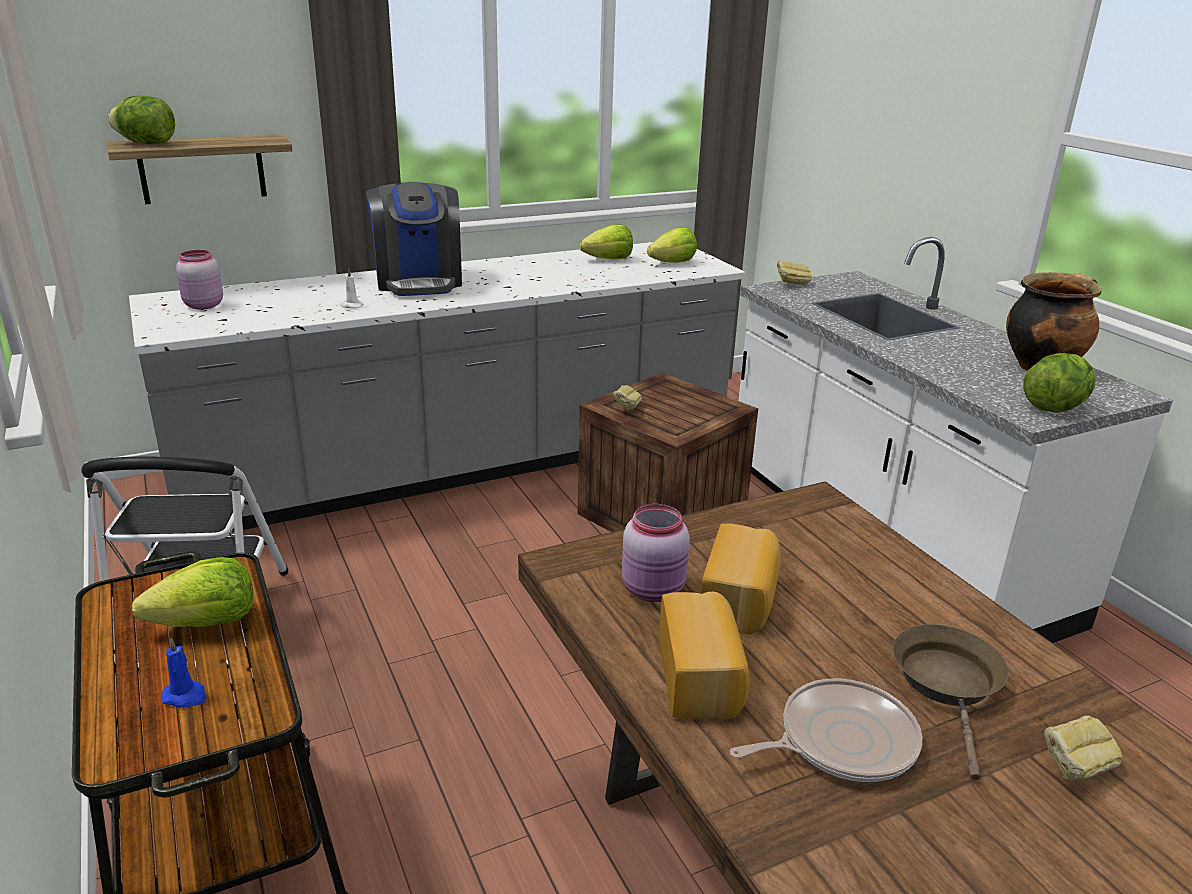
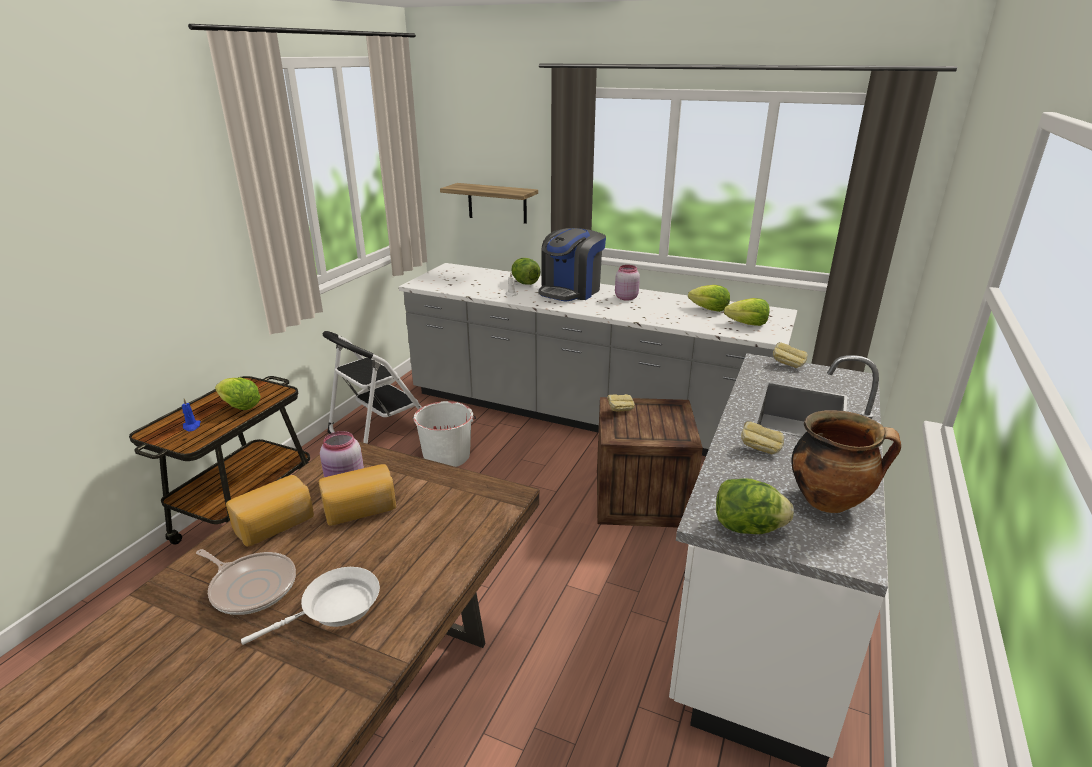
camera: 50 degrees right, 0 degrees up
(147, 144) = (465, 186): lettuce -> lettuce (525, 283)
(202, 305) = (457, 275): pink jar -> pink jar (625, 298)
(374, 595) = (446, 456): none -> white bucket
(948, 685) = (335, 608): brown frying pan -> white frying pan
(1074, 770) = (281, 684): bread -> bread (760, 449)

